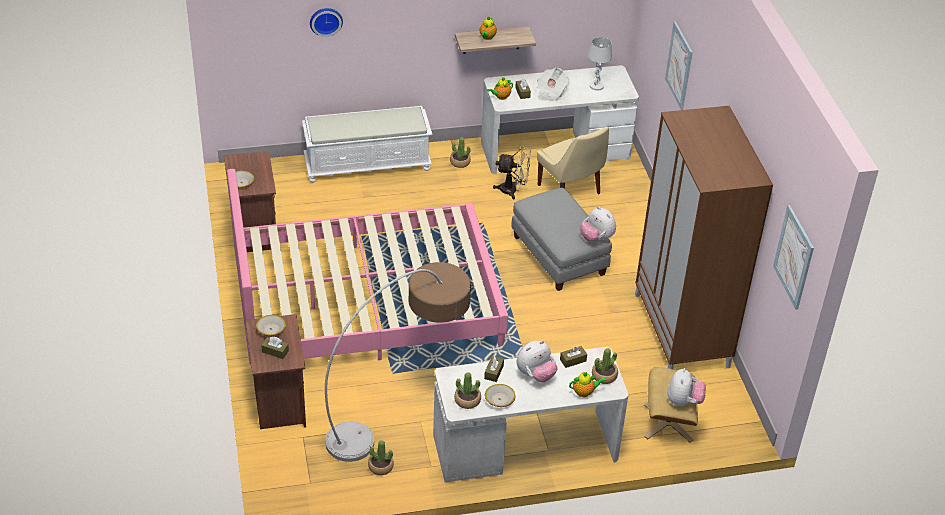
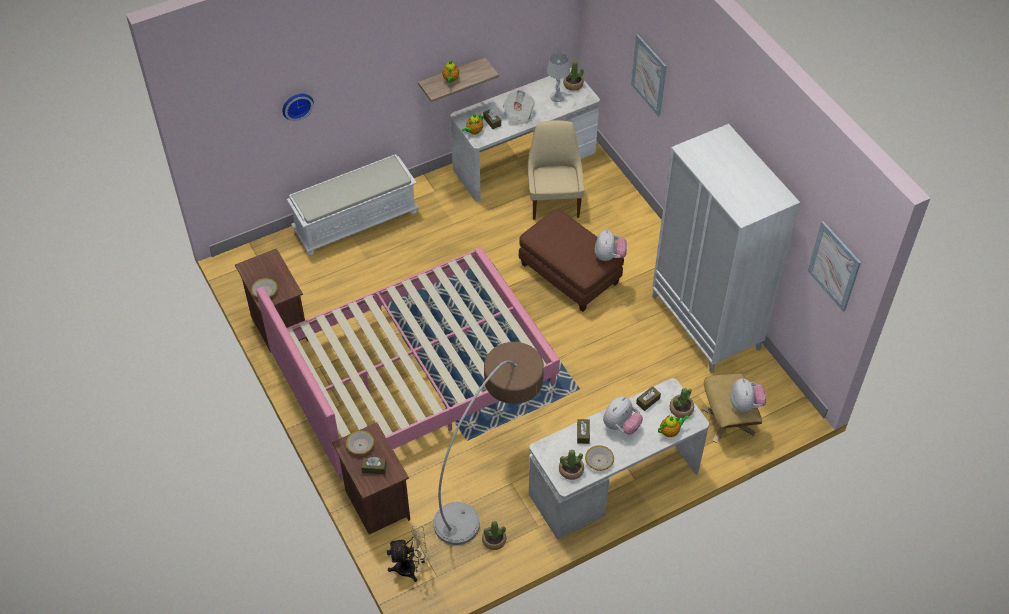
camera: 15 degrees left, 10 degrees up
(460, 162) = (441, 197): potted plant -> potted plant (573, 84)
(513, 190) = (502, 215): beige fan -> beige fan (411, 567)
(559, 256) = (570, 274): grey ottoman -> brown ottoman
(570, 191) = (554, 201): beige chair -> beige chair turned 135 degrees counterclockwise
(596, 238) = (609, 256): plush toy -> plush toy turned 120 degrees counterclockwise
(682, 330) = (706, 323): brown wardrobe -> white wardrobe

